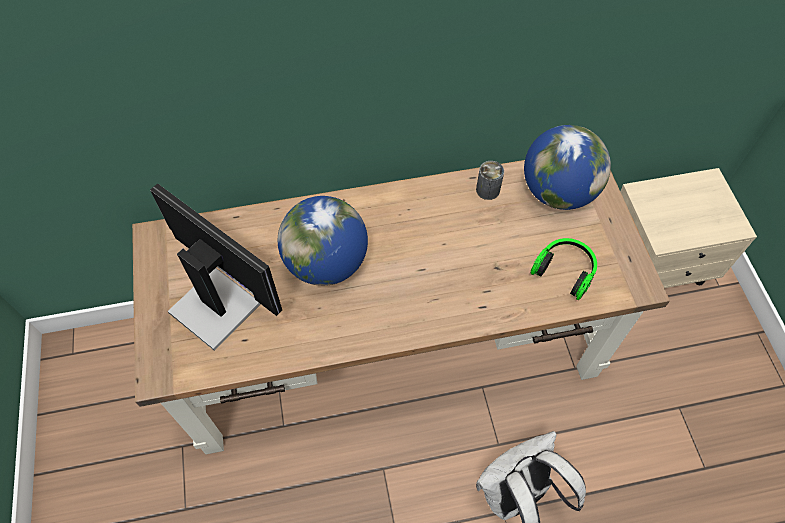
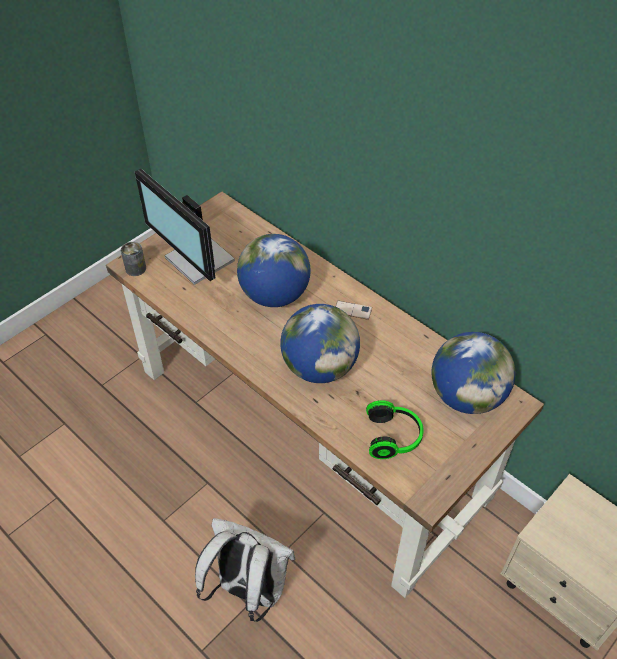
camera: 55 degrees right, 10 degrees down
(217, 305) = (197, 261): monitor -> monitor turned 135 degrees clockwise
(399, 212) = (352, 310): none -> phone
(446, 280) = (319, 367): none -> globe
(487, 190) = (423, 351): can -> can (135, 268)

